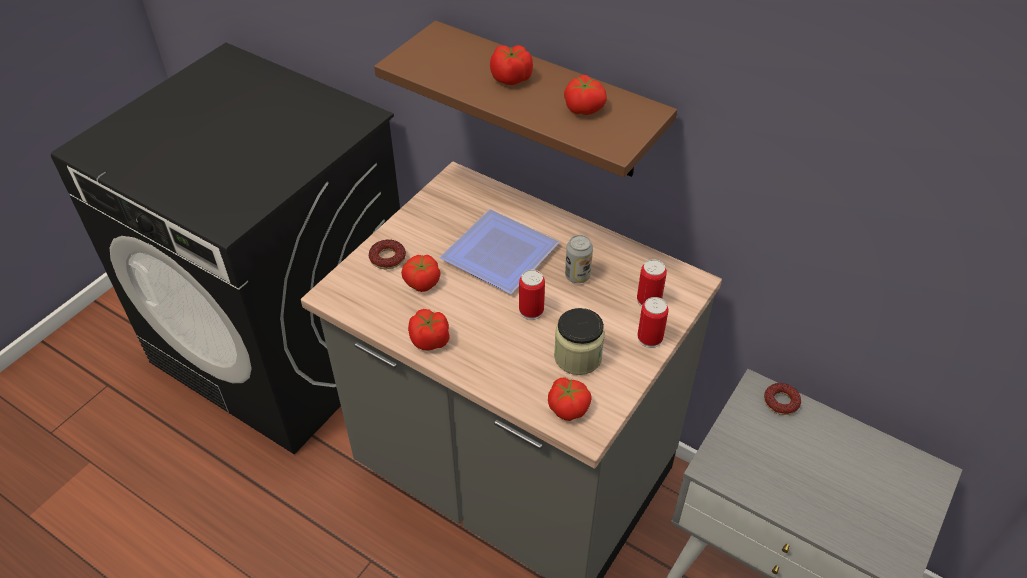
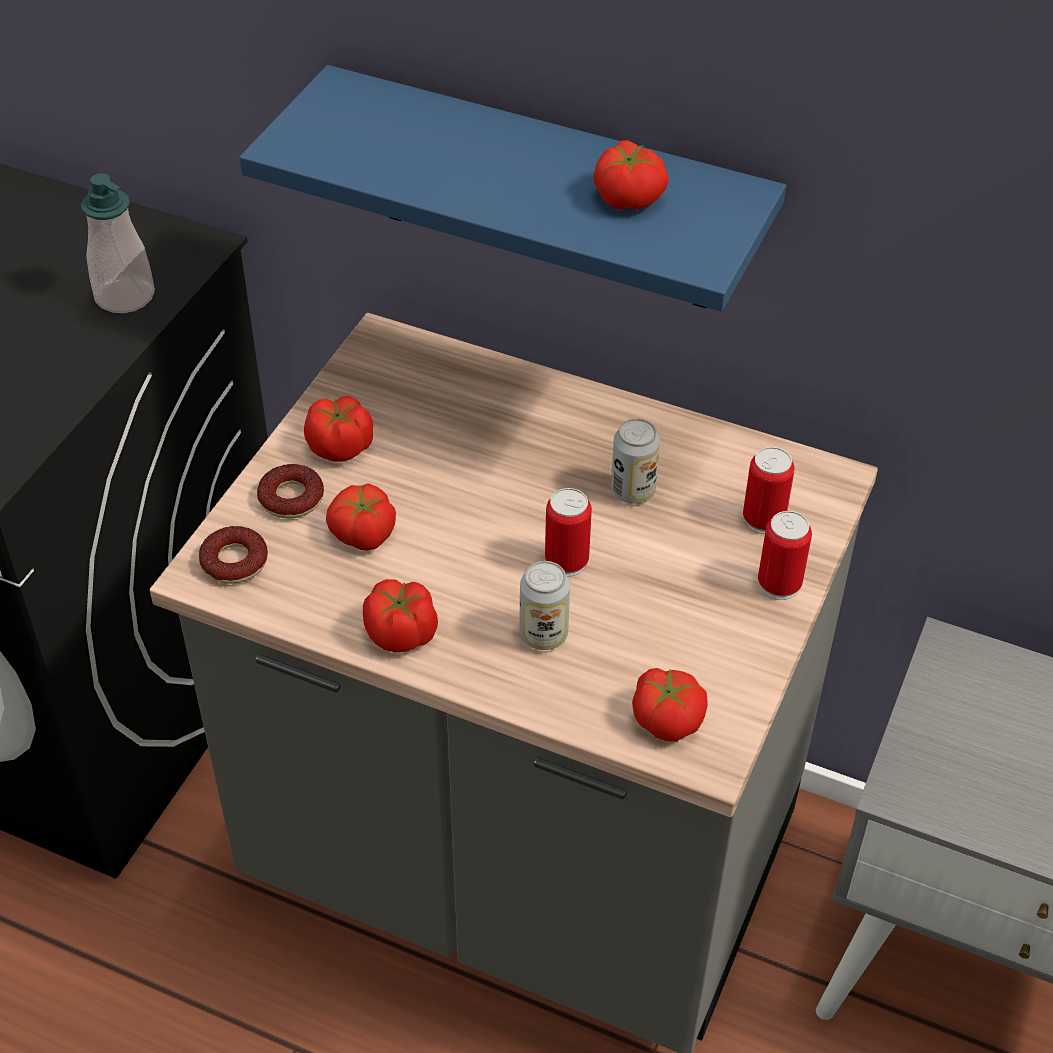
camera: 10 degrees left, 0 degrees up
(321, 139) = (125, 296): none -> soap dispenser
(500, 257) = (492, 474): plate -> none
(509, 350) = (543, 634): none -> can
(511, 79) = (490, 158): tomato -> tomato (341, 447)
(548, 102) = (546, 192): brown shelf -> blue shelf
(578, 357) = (664, 630): jar -> none
(781, 402) = (993, 666): donut -> donut (234, 562)

